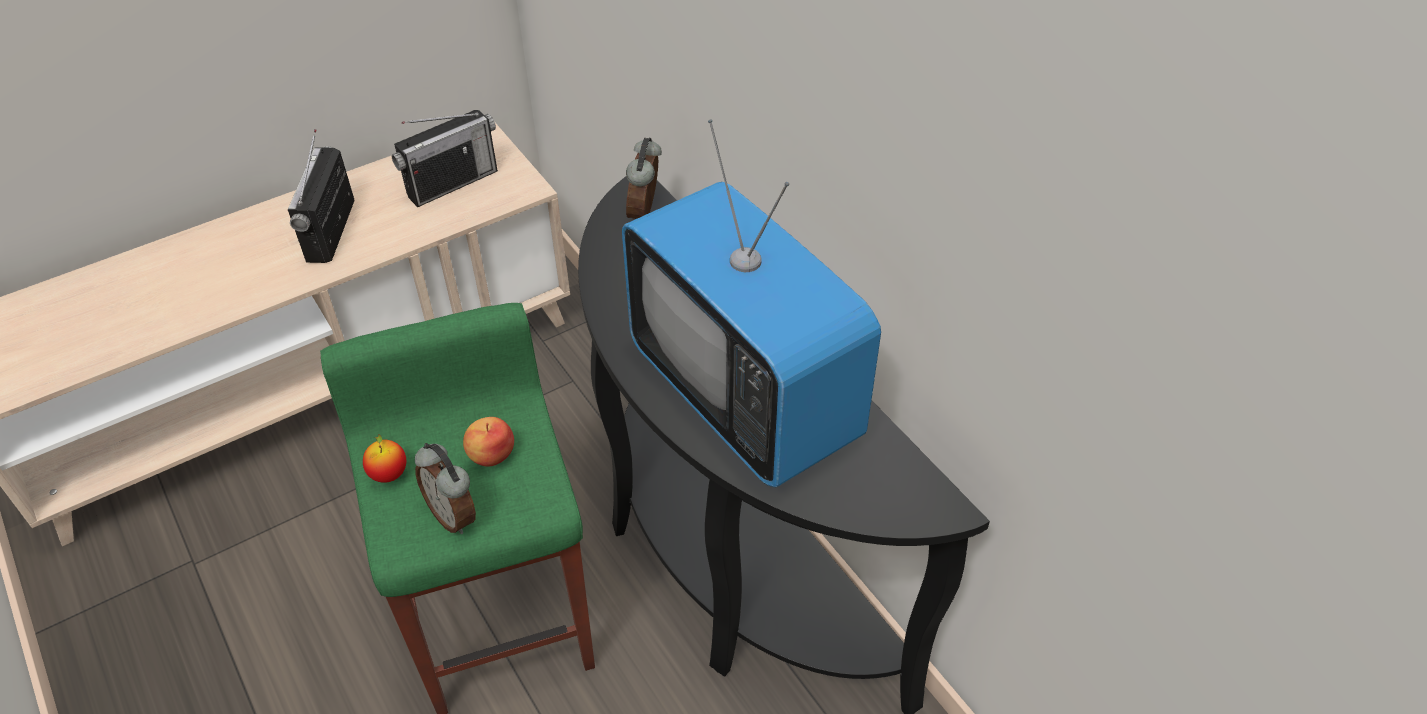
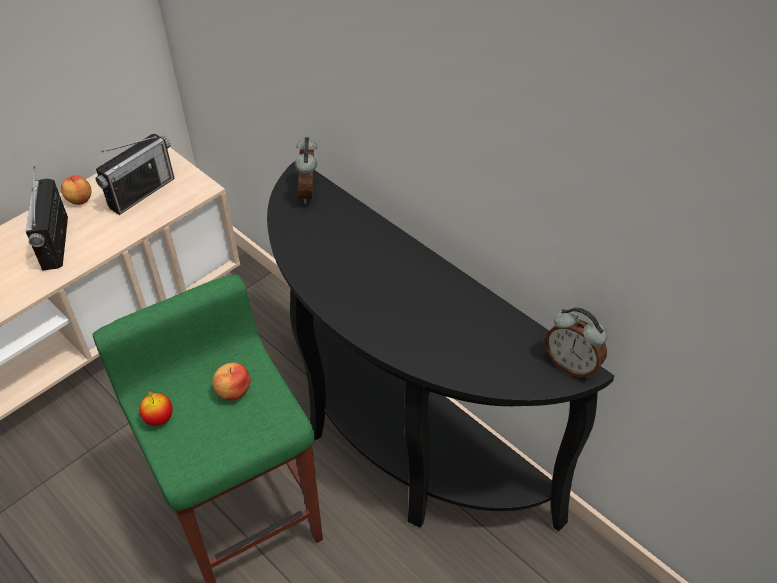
camera: 10 degrees left, 0 degrees up
(374, 181) = (79, 200): none -> apple
(454, 515) = (217, 440): alarm clock -> alarm clock (573, 365)
(745, 396) = (419, 316): television -> none

